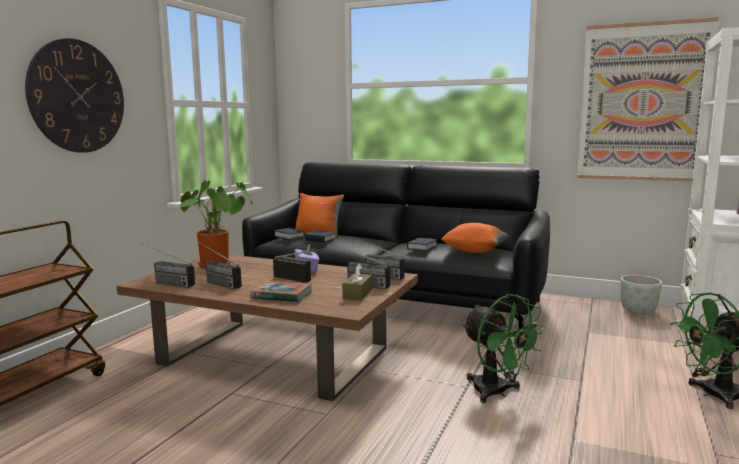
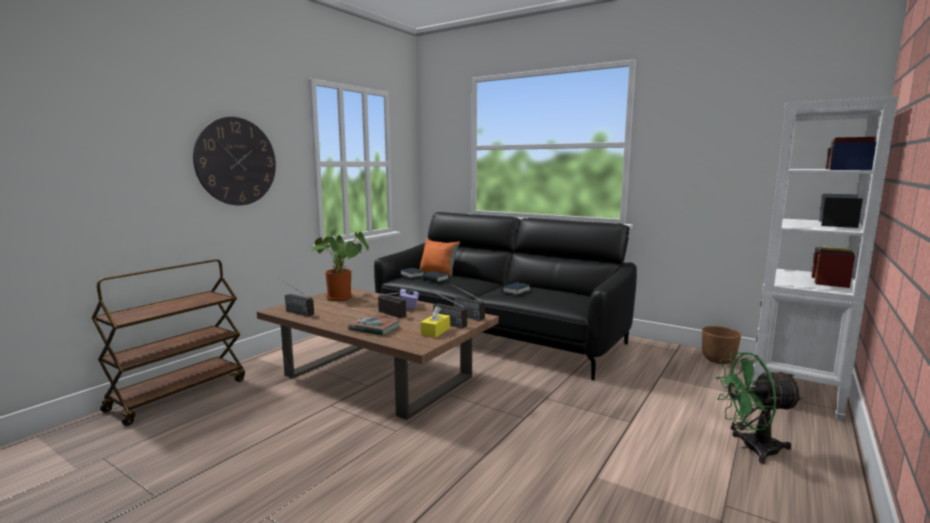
camera: 10 degrees right, 0 degrees up
(215, 283) = (330, 314): radio -> none
(357, 294) = (435, 331): brown tissue box -> yellow tissue box
(474, 251) = (560, 297): orange pillow -> none
(497, 393) = (548, 426): green fan -> none
(638, 311) = (718, 360): grey planter -> brown planter
(643, 103) = (729, 167): picture -> none

